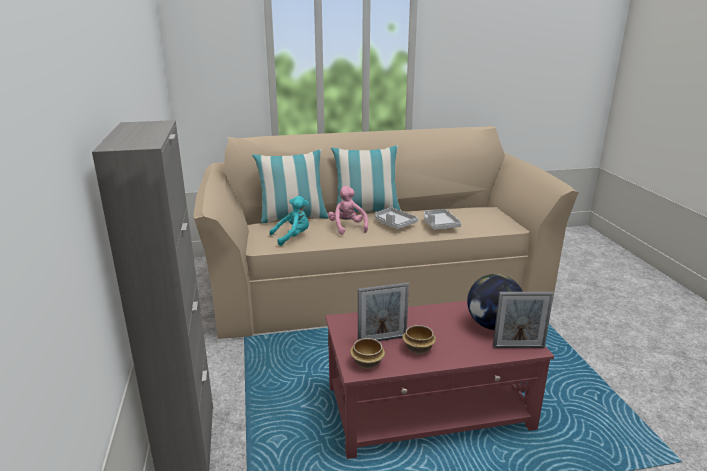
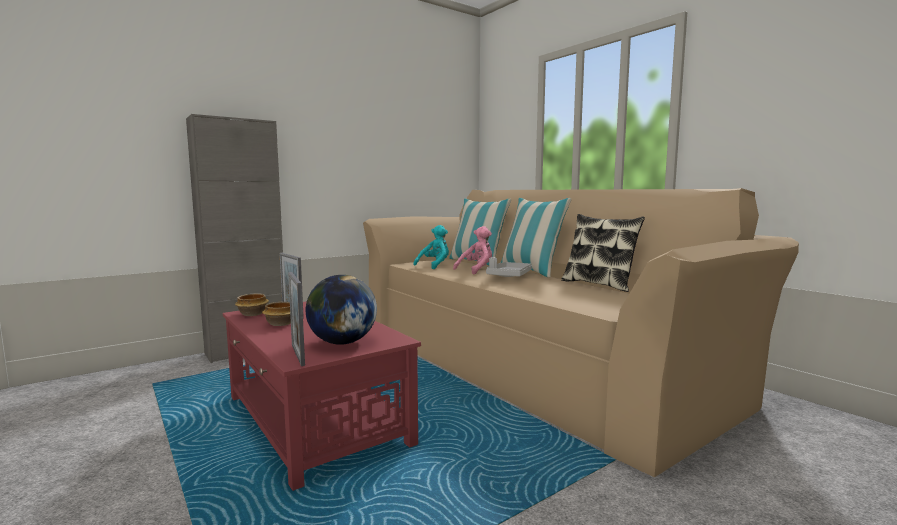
camera: 65 degrees right, 15 degrees down
(293, 237) = (435, 265): turquoise plush toy -> turquoise plush toy turned 90 degrees counterclockwise
(433, 207) = (599, 284): none -> pillow
(439, 225) = (540, 287): grey tray -> none

